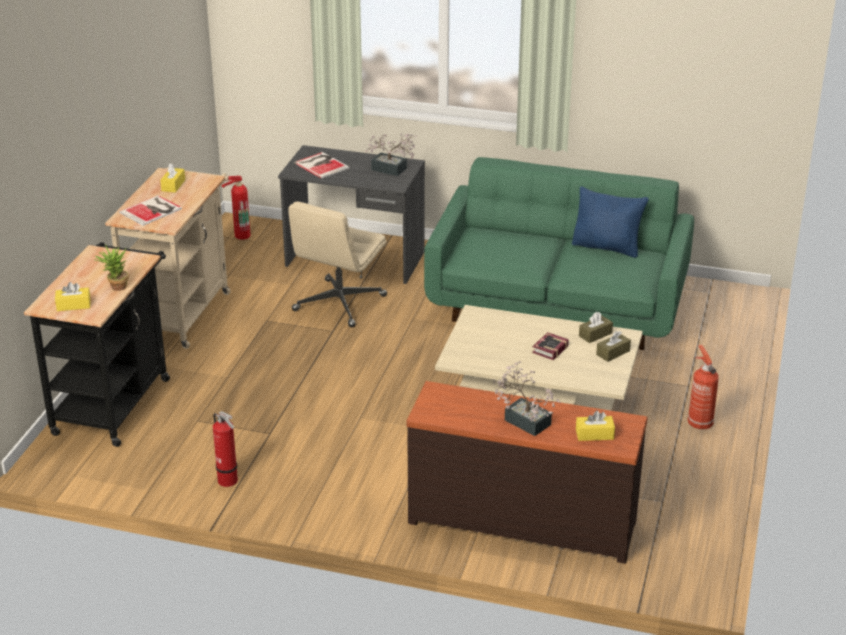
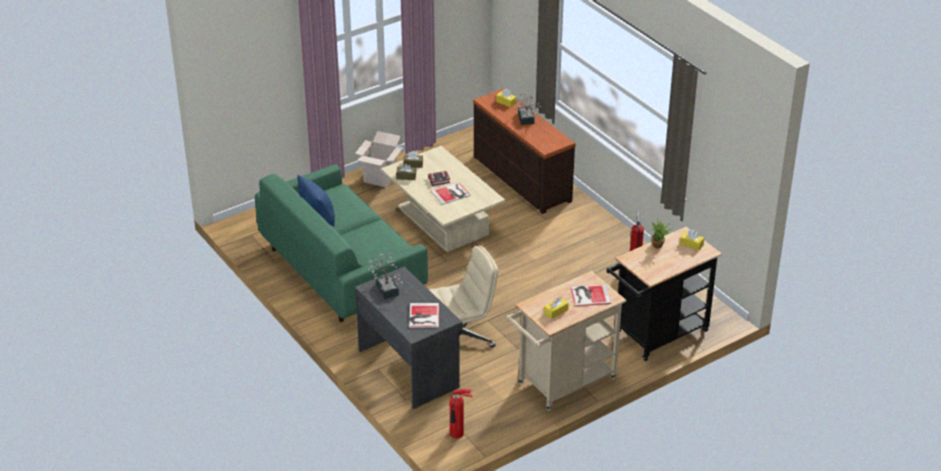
camera: 140 degrees left, 5 degrees up
(509, 341) = (451, 193): none -> book
(699, 423) = (380, 177): fire extinguisher -> cardboard box

